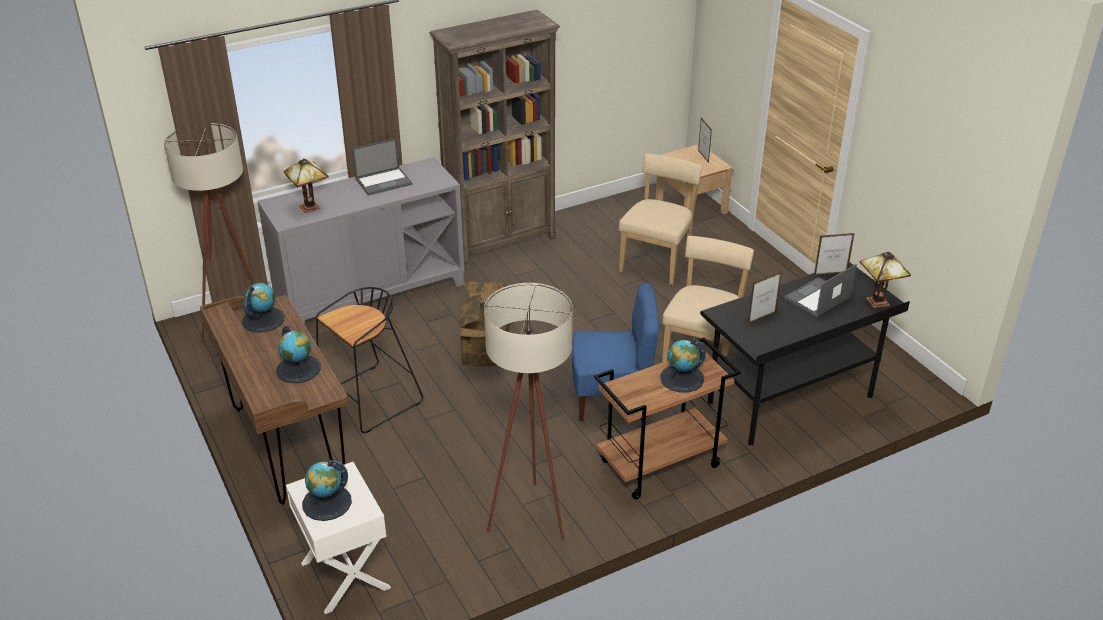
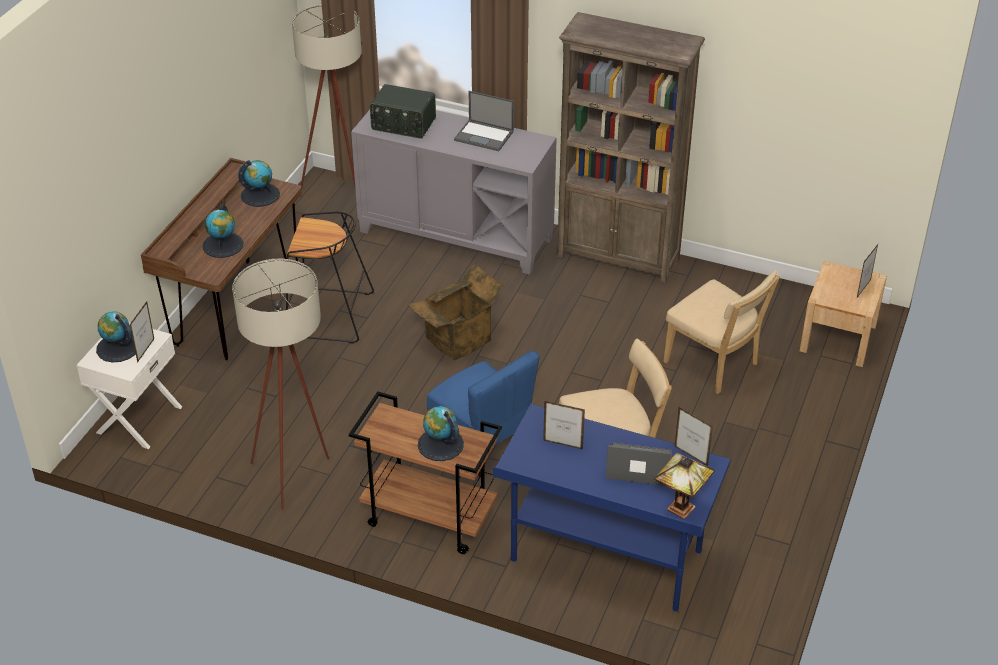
camera: 50 degrees right, 5 degrees up
(311, 206) = (403, 125): table lamp -> radio
(354, 487) = (146, 350): none -> picture frame
(657, 262) = (714, 365): beige chair -> beige chair turned 60 degrees clockwise
(790, 403) = (605, 559): black desk -> blue desk

